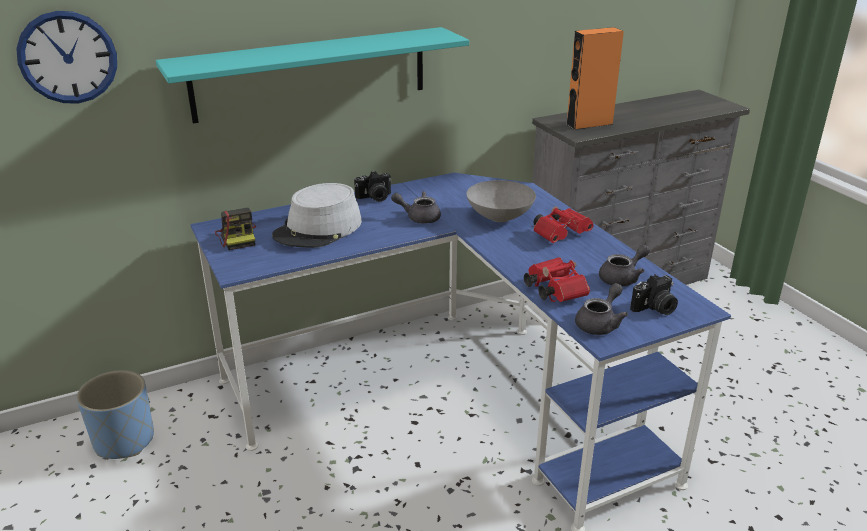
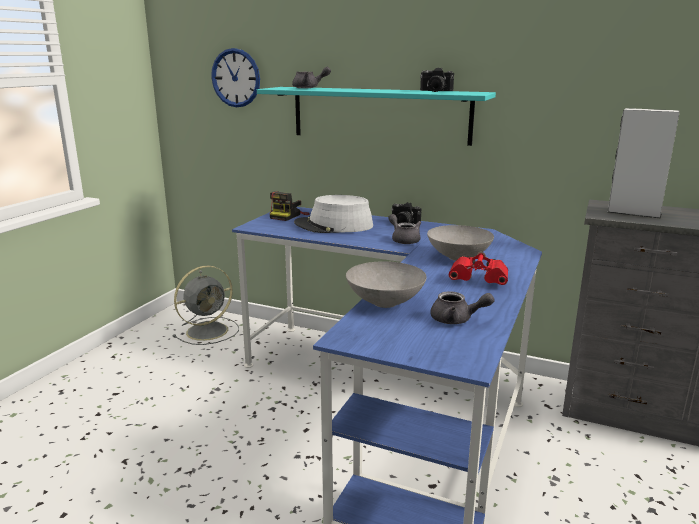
camera: 50 degrees right, 10 degrees down
(124, 440) = (209, 330): blue planter -> grey fan
(553, 290) = (385, 302): red binoculars -> grey bowl
(589, 124) = (634, 213): orange speaker -> grey speaker
(600, 323) = (365, 331): grey teapot -> grey teapot (309, 88)
(655, 308) = (431, 345): camera -> camera (435, 91)

